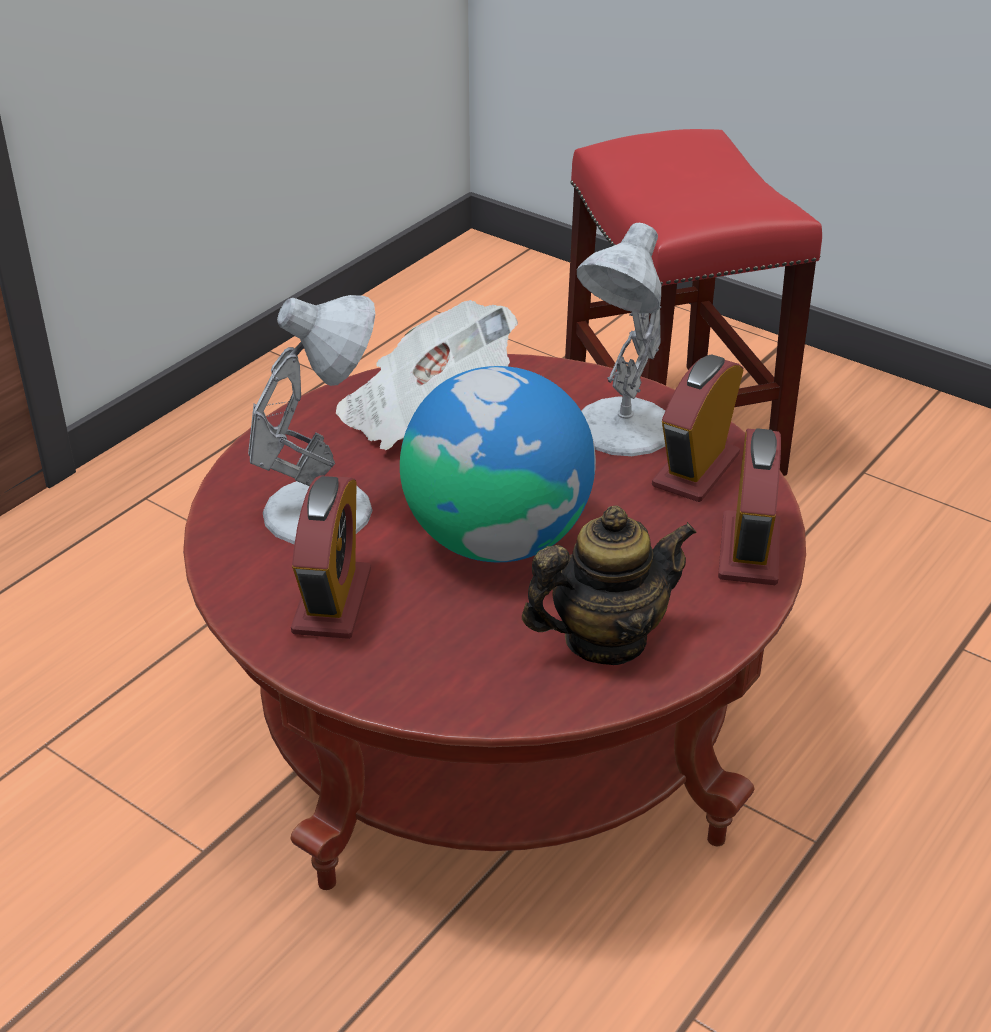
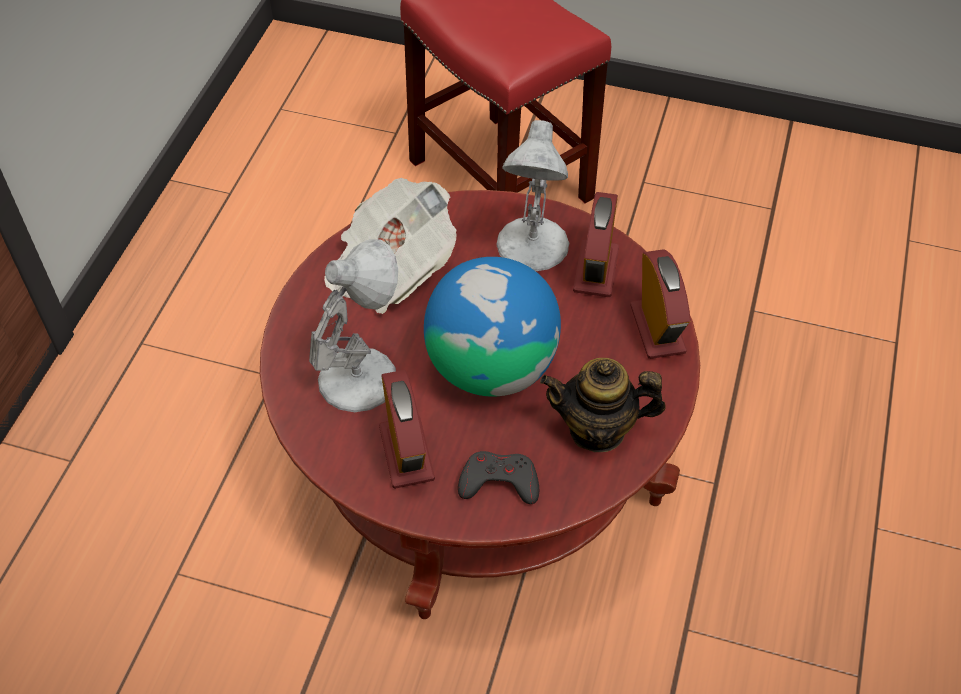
camera: 20 degrees left, 15 degrees up
(435, 663) = (499, 482): none -> grey game controller
(605, 639) = (597, 429): teapot -> teapot turned 135 degrees counterclockwise

